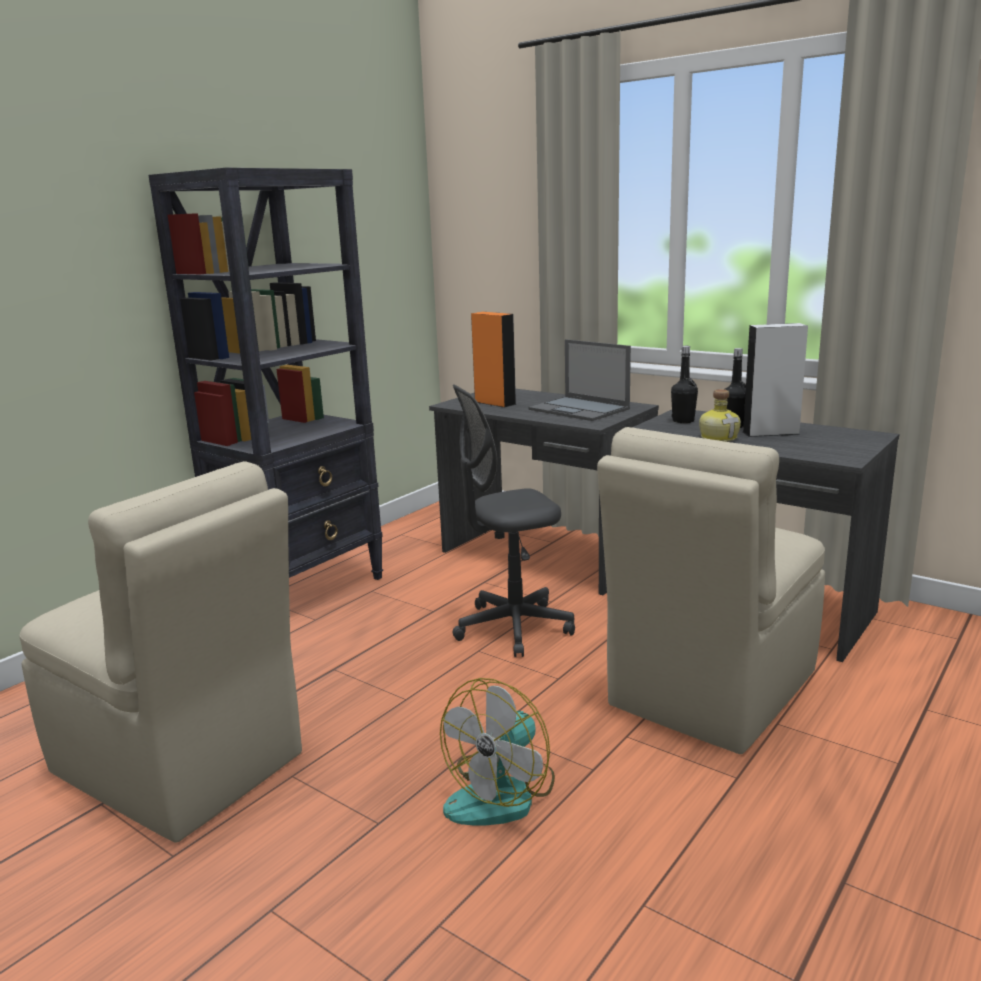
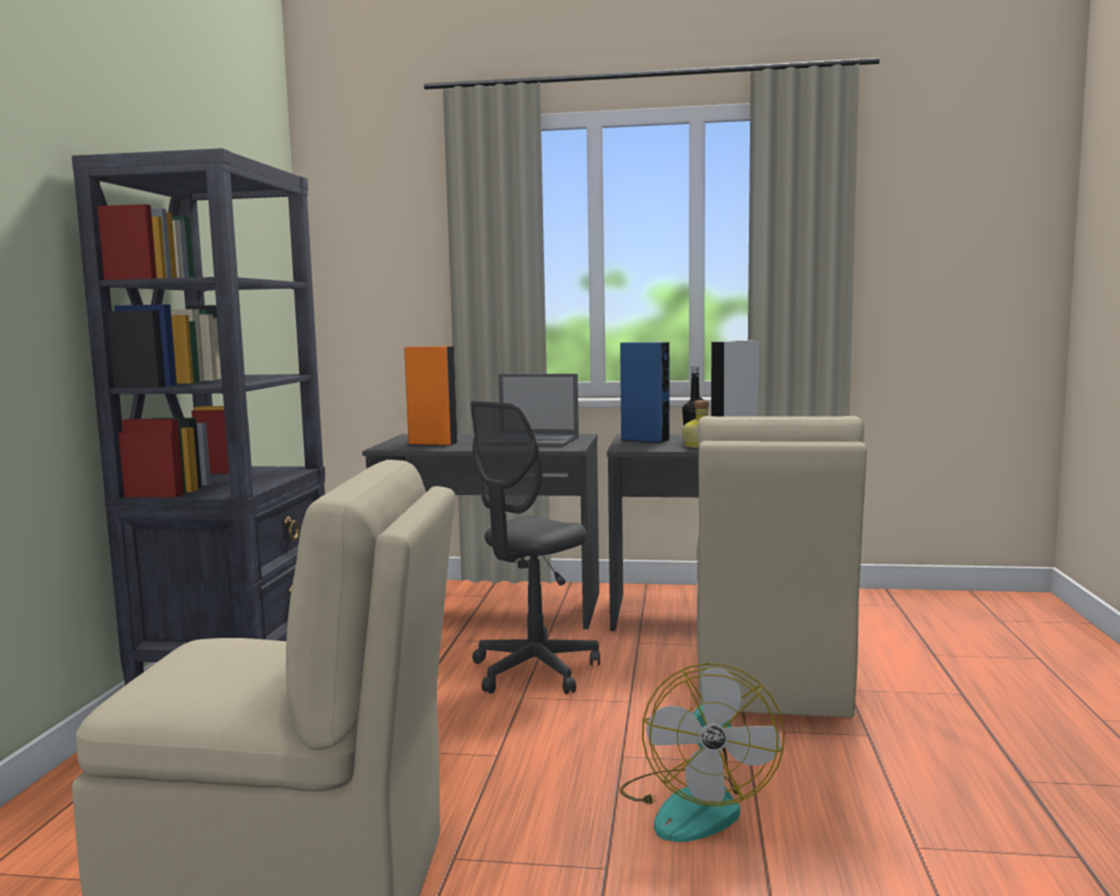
camera: 30 degrees left, 10 degrees down
(683, 421) = (645, 440): black bottle -> blue speaker

